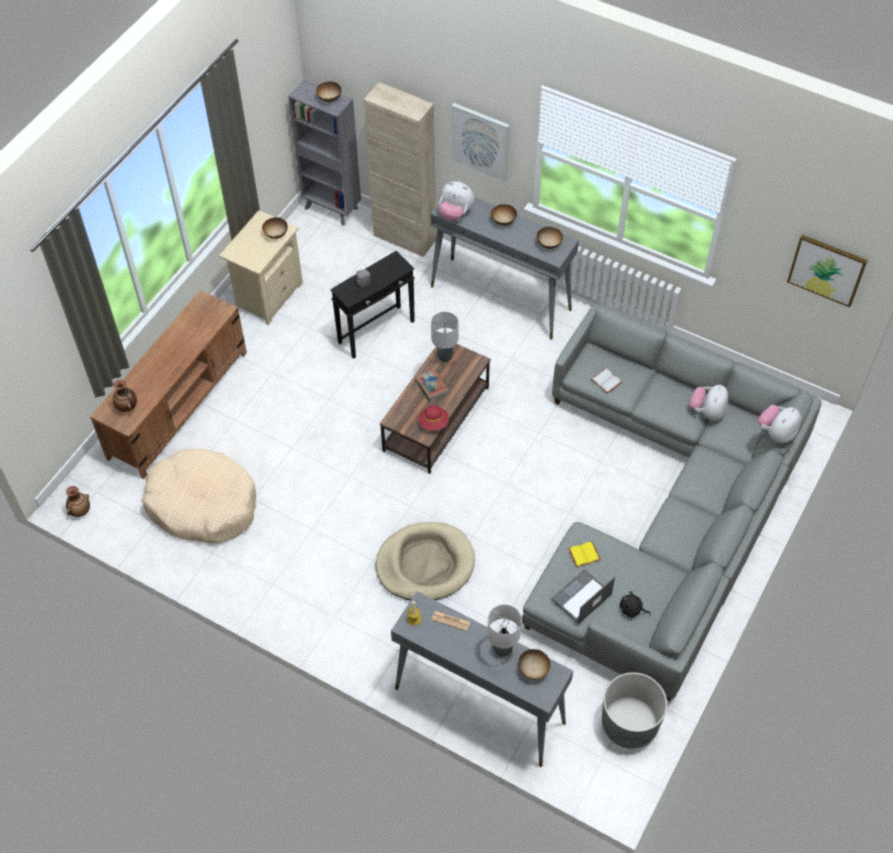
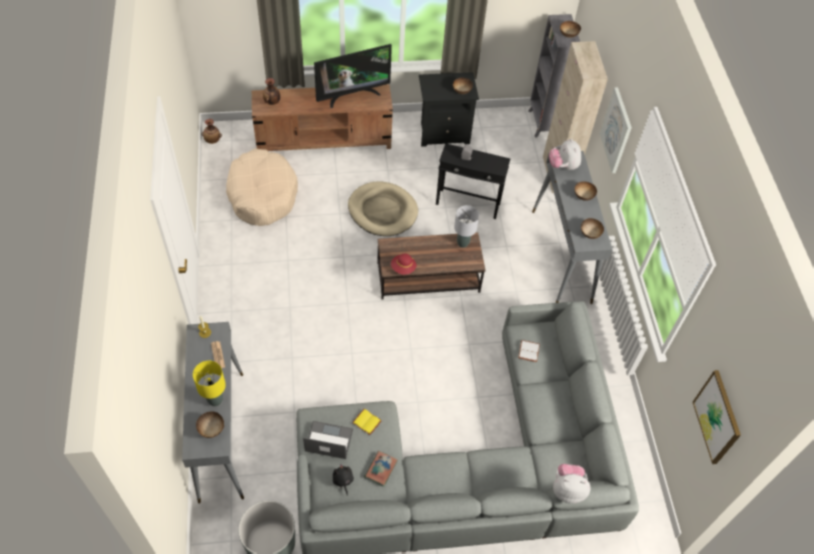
camera: 50 degrees right, 0 degrees up
(185, 330) = (352, 95): none -> television
(268, 295) = (443, 133): beige nightstand -> black nightstand
(425, 564) = (308, 338): beige dog bed -> beige dog bed (382, 211)
(431, 386) = (432, 249): book -> book (381, 469)
(502, 650) = (215, 400): white table lamp -> yellow table lamp
(707, 412) = (562, 435): plush toy -> none

